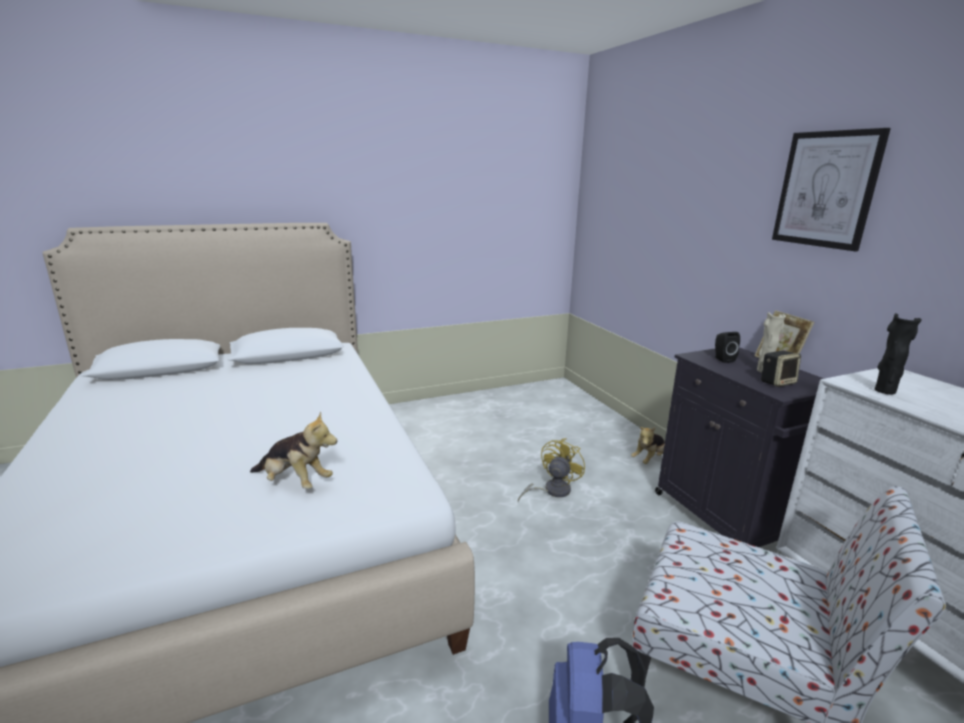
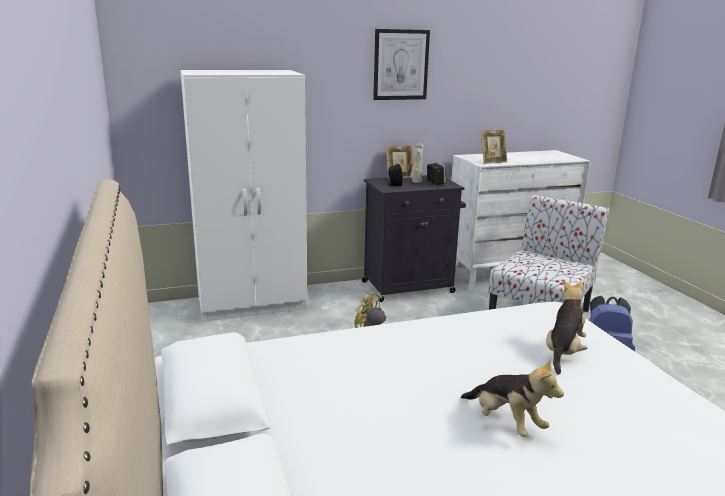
camera: 85 degrees left, 0 degrees up
(595, 421) = (253, 304): none -> white wardrobe
(649, 459) = (330, 295): plush toy -> plush toy (506, 422)
(884, 391) = (492, 162): black vase -> picture frame

